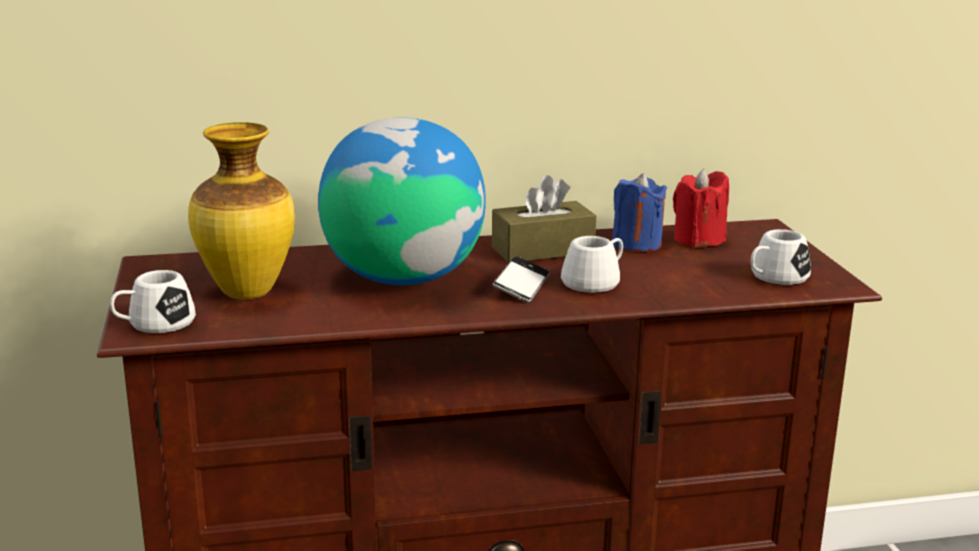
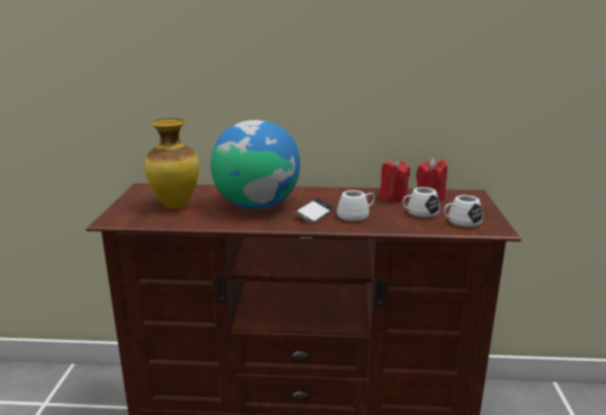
camera: 15 degrees right, 0 degrees up
(154, 325) = (120, 217): white mug -> white mug (419, 213)
(542, 250) = (339, 196): brown tissue box -> none
(636, 244) = (393, 197): blue candle -> red candle

